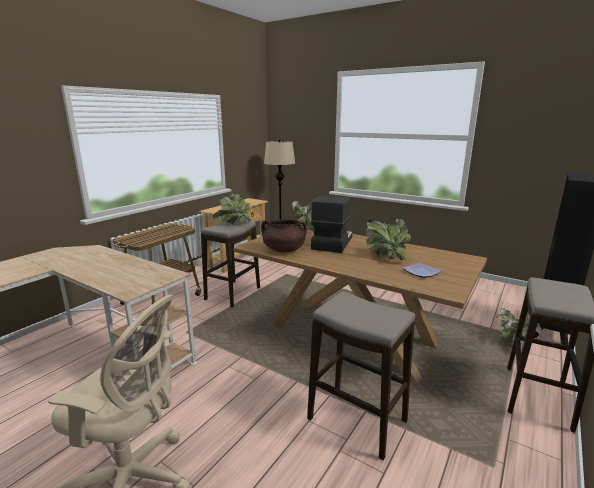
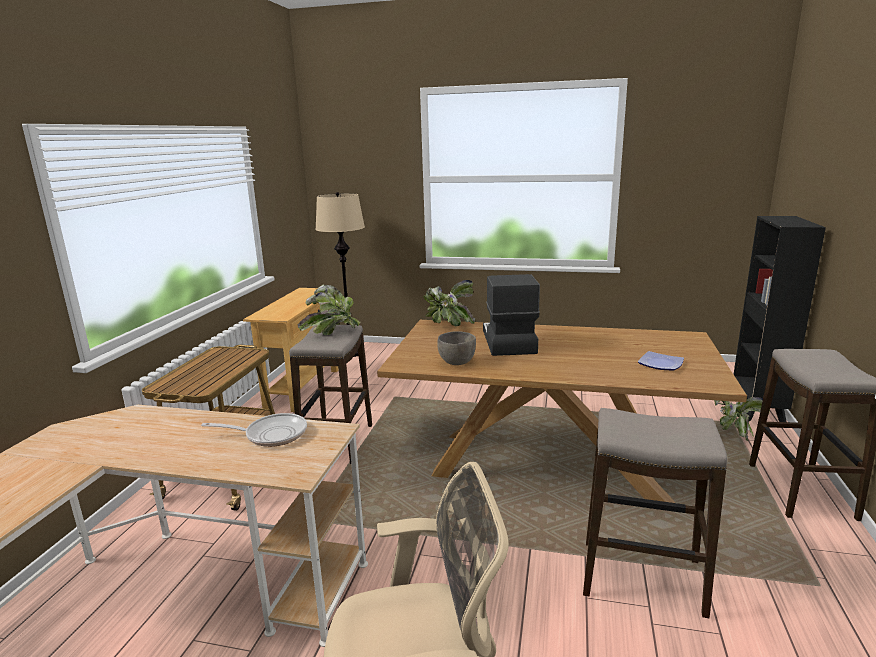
camera: 20 degrees left, 0 degrees up
(140, 270) = (271, 434): none -> frying pan
(284, 250) = (456, 362): brown cooking pot -> grey bowl
(386, 256) = (597, 349): potted plant -> none

